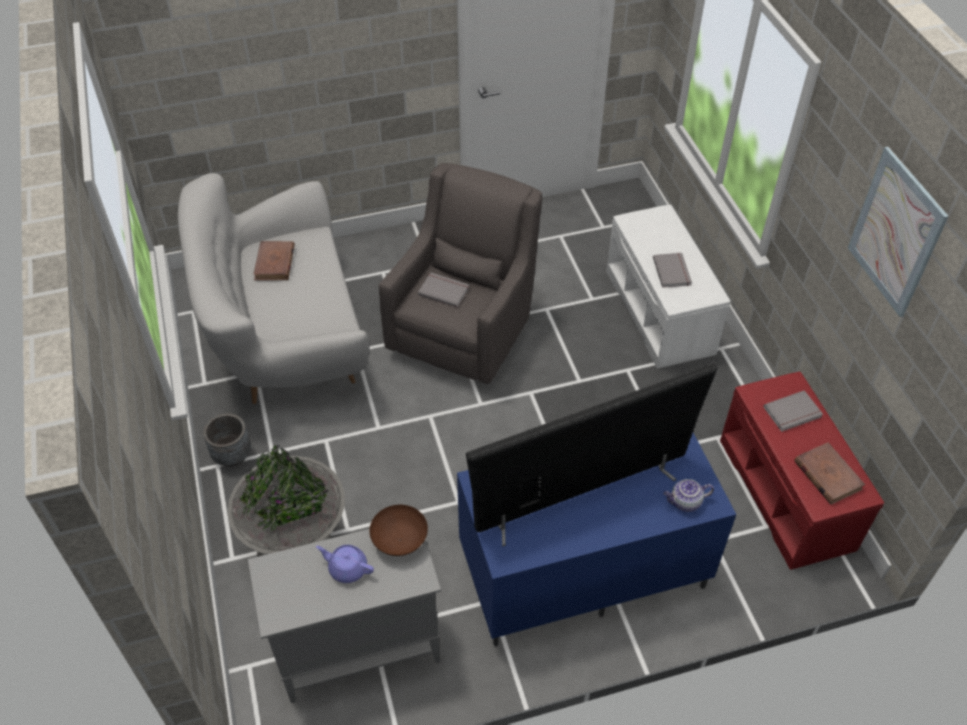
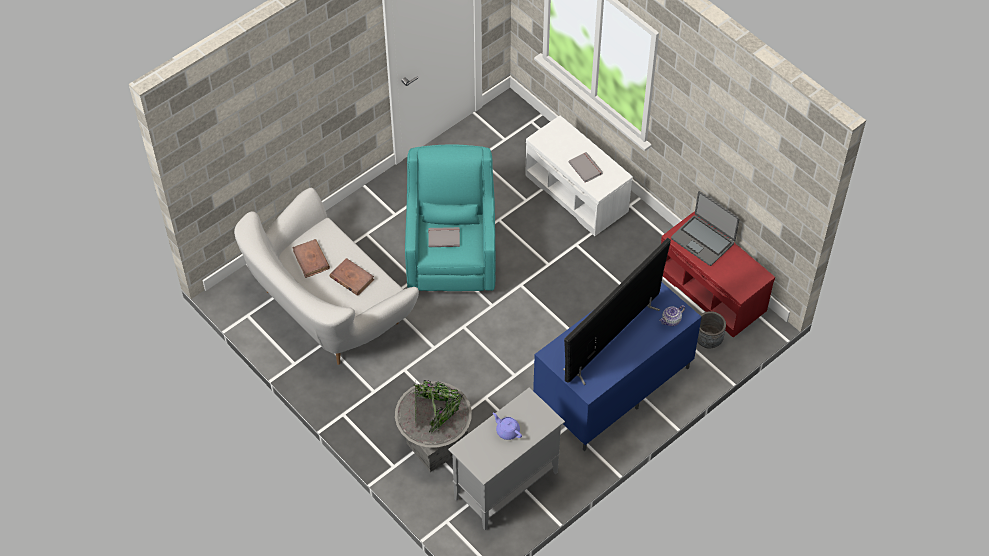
camera: 25 degrees left, 5 degrees up
(232, 455) = (348, 403): grey planter -> grey planter (708, 340)
(347, 568) = (507, 431): purple teapot -> purple teapot turned 45 degrees clockwise
(400, 540) = (527, 404): brown bowl -> none
(465, 331) = (452, 257): grey armchair -> turquoise armchair
(793, 413) = (703, 240): grey book -> laptop
(827, 475) = (737, 272): brown book -> brown book (351, 278)
(896, 232) = (736, 127): picture -> none

